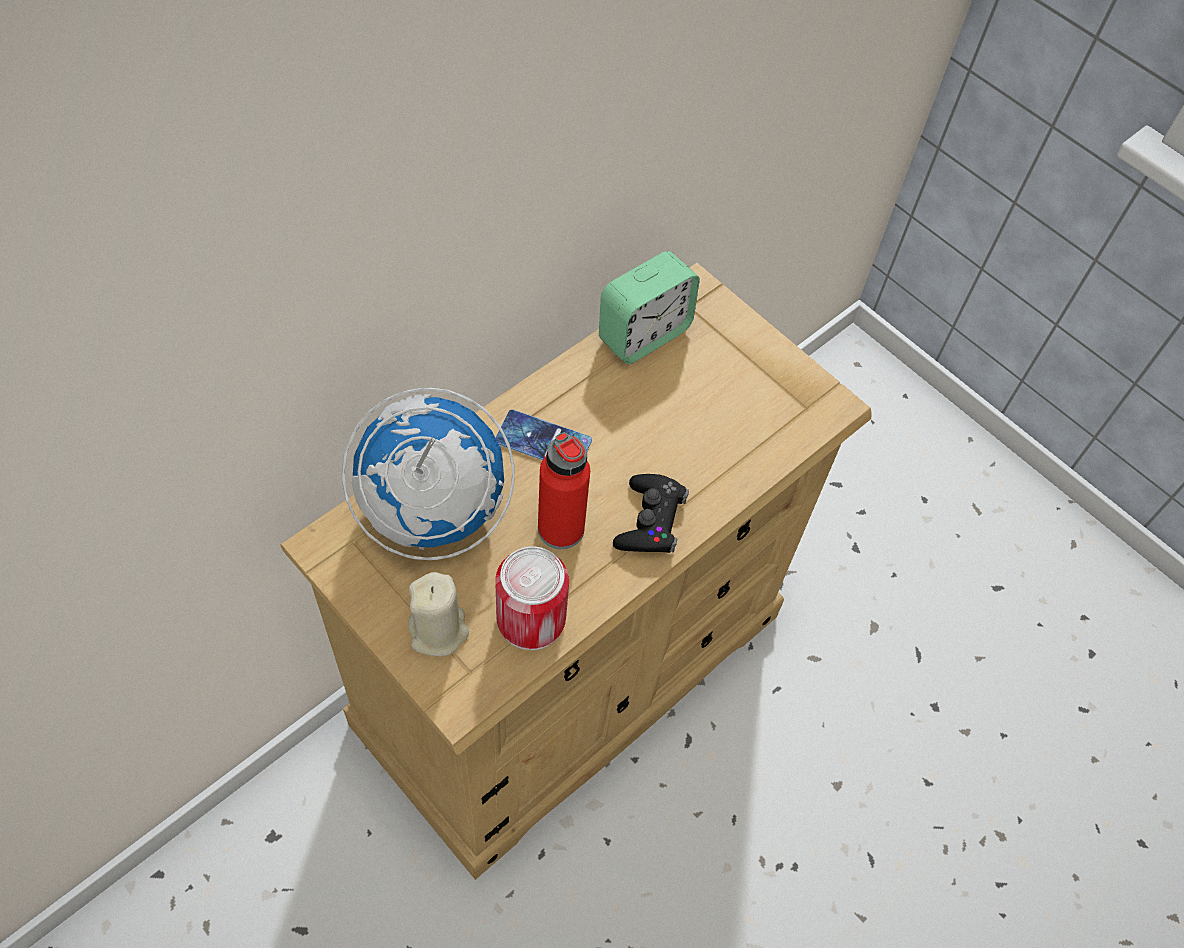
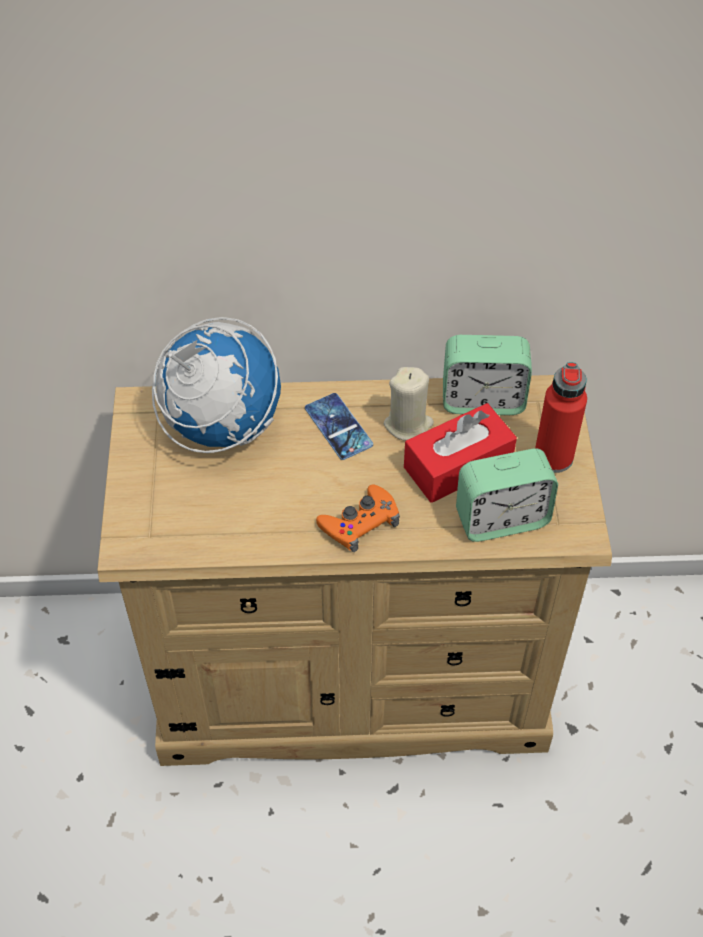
camera: 45 degrees right, 5 degrees down
(438, 631) = (155, 498): beige candle -> beige candle (408, 424)
(531, 619) = (217, 531): can -> none
(561, 529) = (293, 489): red bottle -> red bottle (553, 457)
(650, 520) = (360, 523): black game controller -> orange game controller
(680, 409) = (458, 465): none -> red tissue box
(761, 435) = (501, 519): none -> alarm clock

